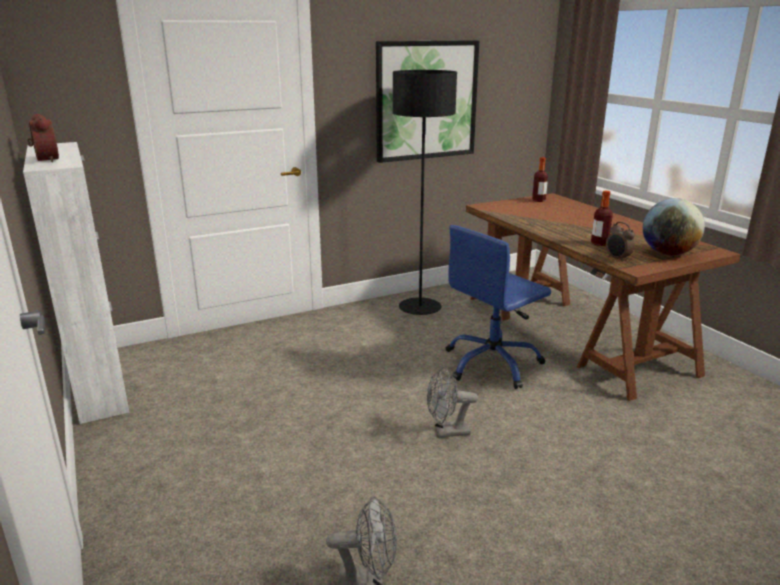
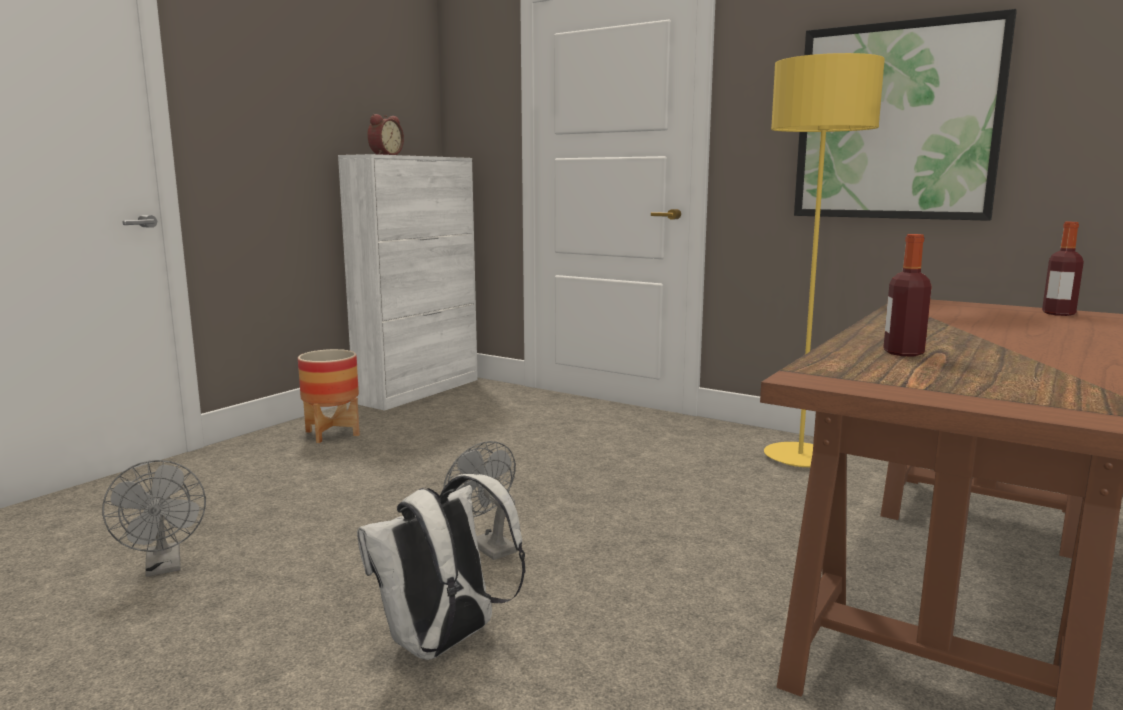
camera: 60 degrees right, 10 degrees down
(154, 450) = (332, 433): none -> planter
(420, 308) = (800, 458): black floor lamp -> yellow floor lamp
(492, 364) = (717, 537): blue office chair -> none
(552, 475) = (443, 644): none -> white backpack
(617, 259) = (837, 366): alarm clock -> none
(668, 253) = (982, 390): globe -> none

